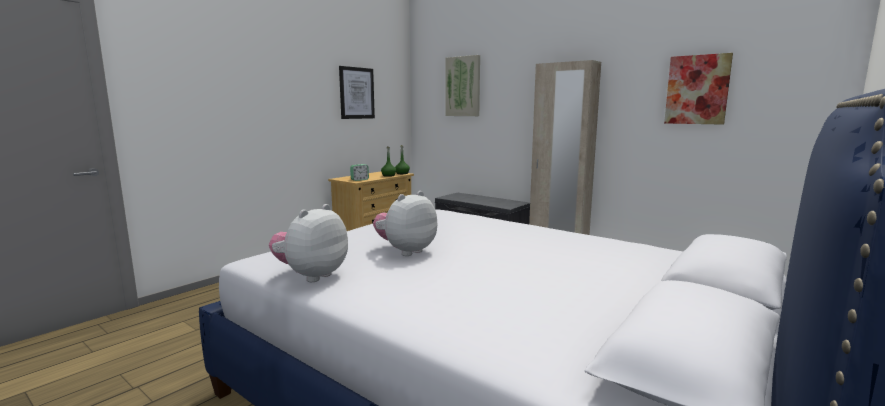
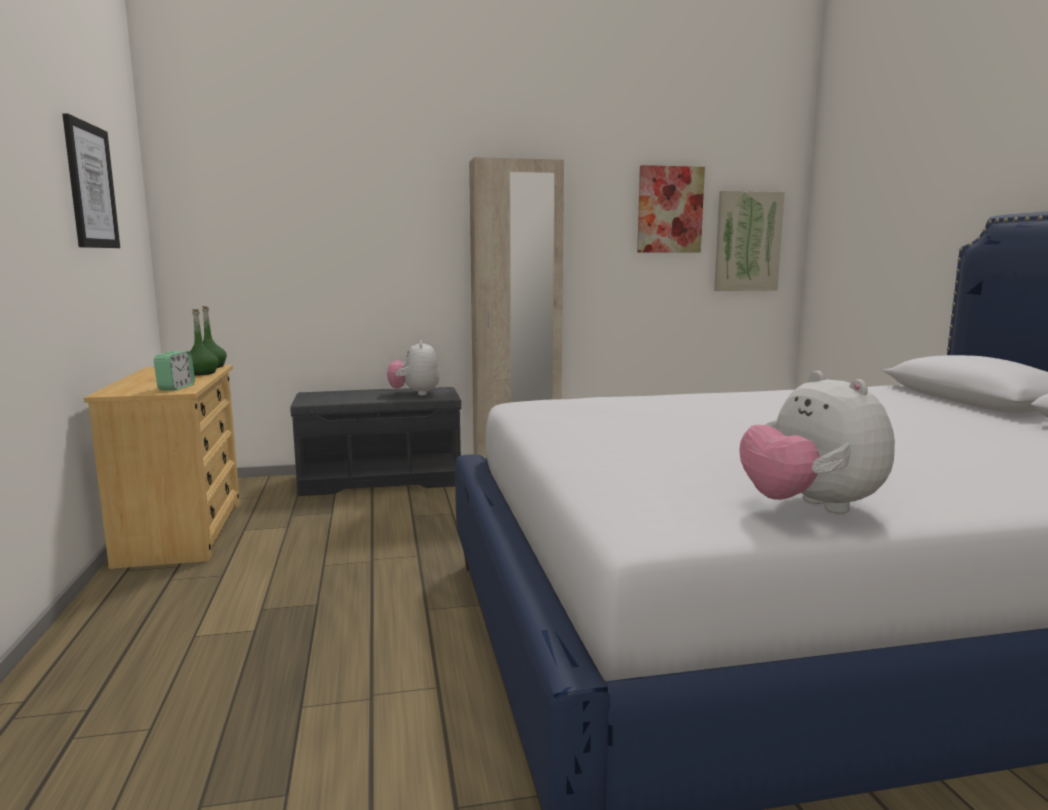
camera: 50 degrees left, 0 degrees up
(406, 251) = (734, 450): plush toy -> plush toy (415, 393)
(463, 86) = (294, 188): picture -> picture (747, 241)

